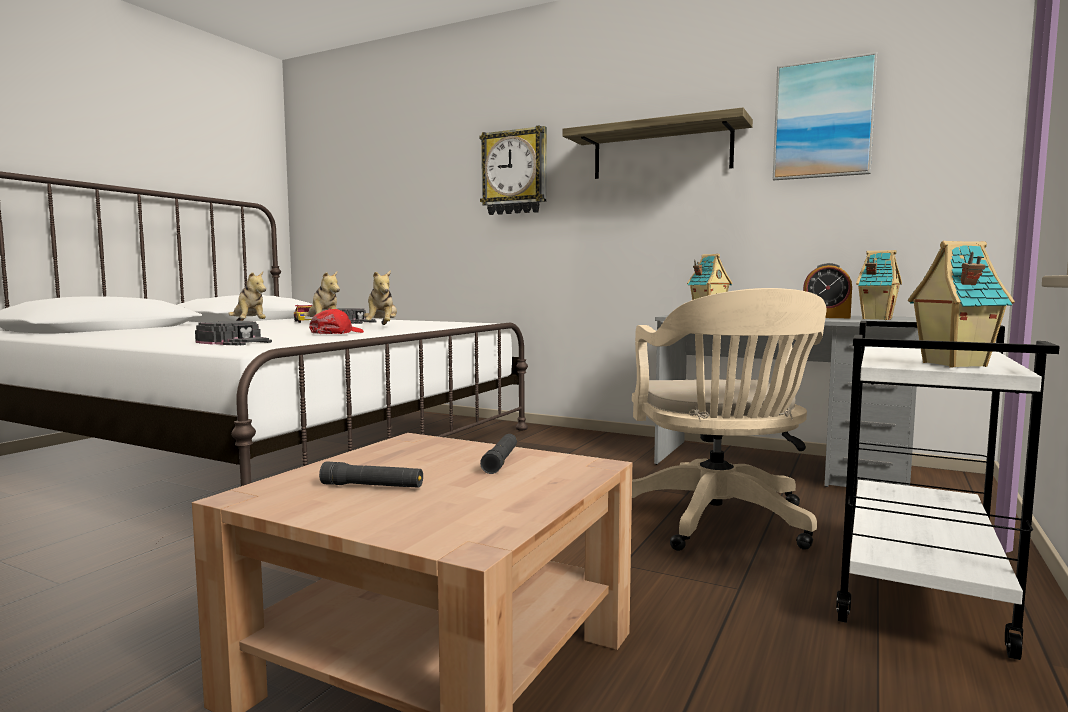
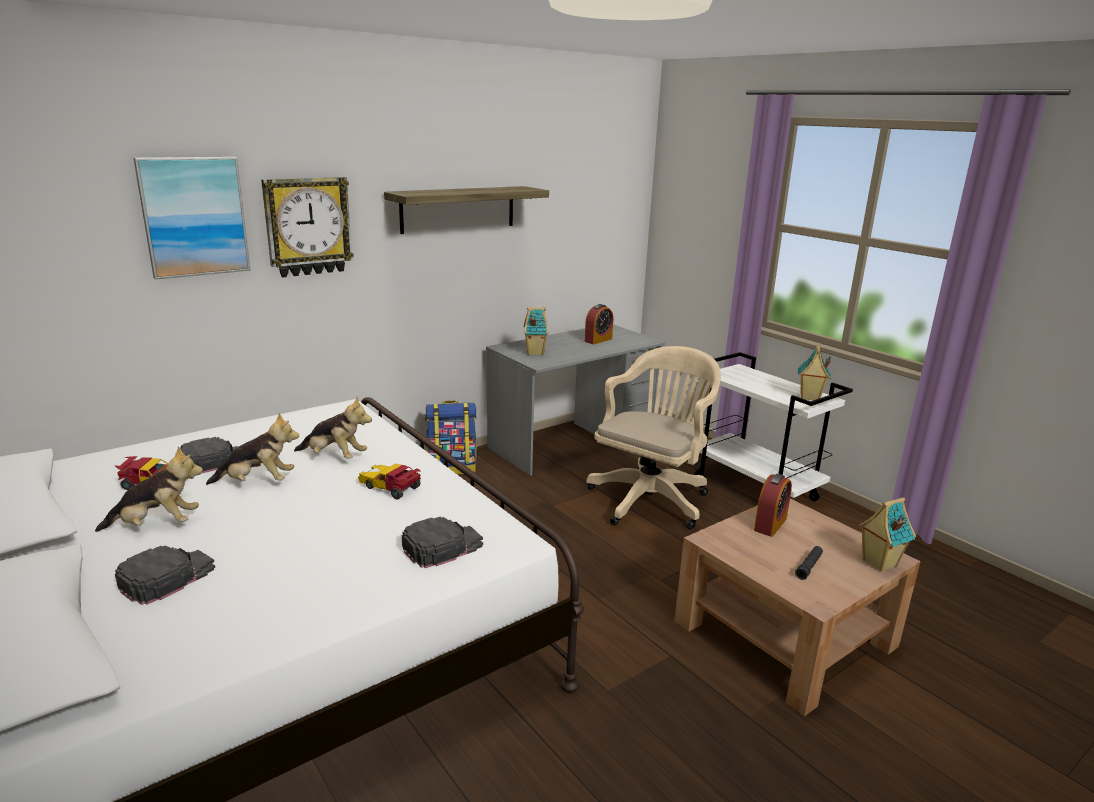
camera: 65 degrees left, 15 degrees up
(180, 329) = (167, 577): none -> black cap
(337, 333) = (391, 488): red cap -> toy car
(500, 461) = (770, 524): black flashlight -> alarm clock
(614, 440) = (452, 468): none -> backpack
(719, 522) = (651, 498): beige office chair -> beige office chair turned 75 degrees counterclockwise
(823, 120) = (565, 190): picture -> picture (194, 216)
(876, 319) = (625, 337): toy house -> toy house (878, 563)

